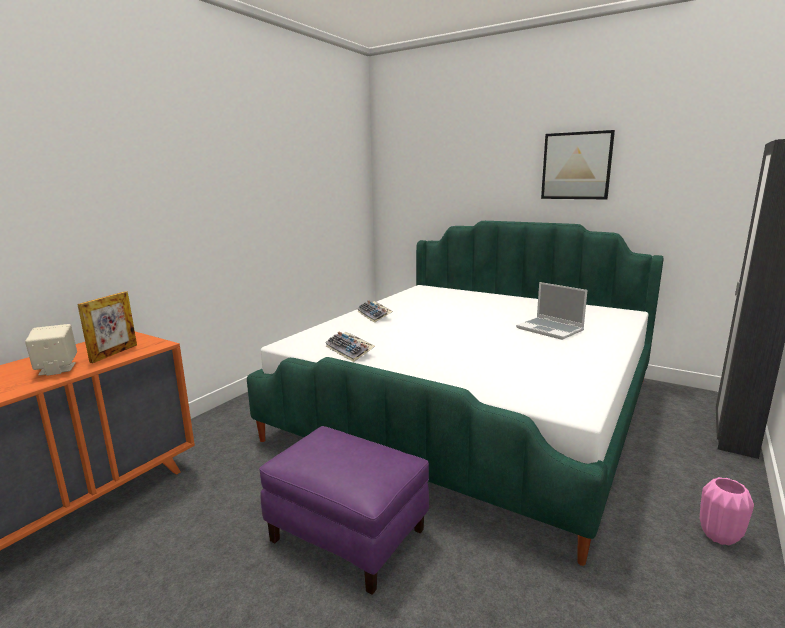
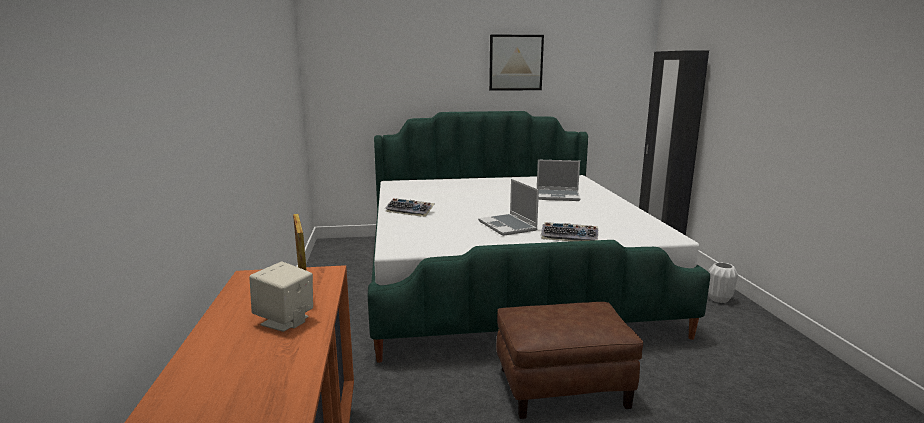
camera: 40 degrees left, 0 degrees up
(348, 534) = (562, 387): purple ottoman -> brown ottoman
(350, 351) = (463, 241): keyboard -> keyboard (570, 237)
(421, 348) = (508, 226): none -> laptop
(720, 536) = (719, 299): pink vase -> white vase

